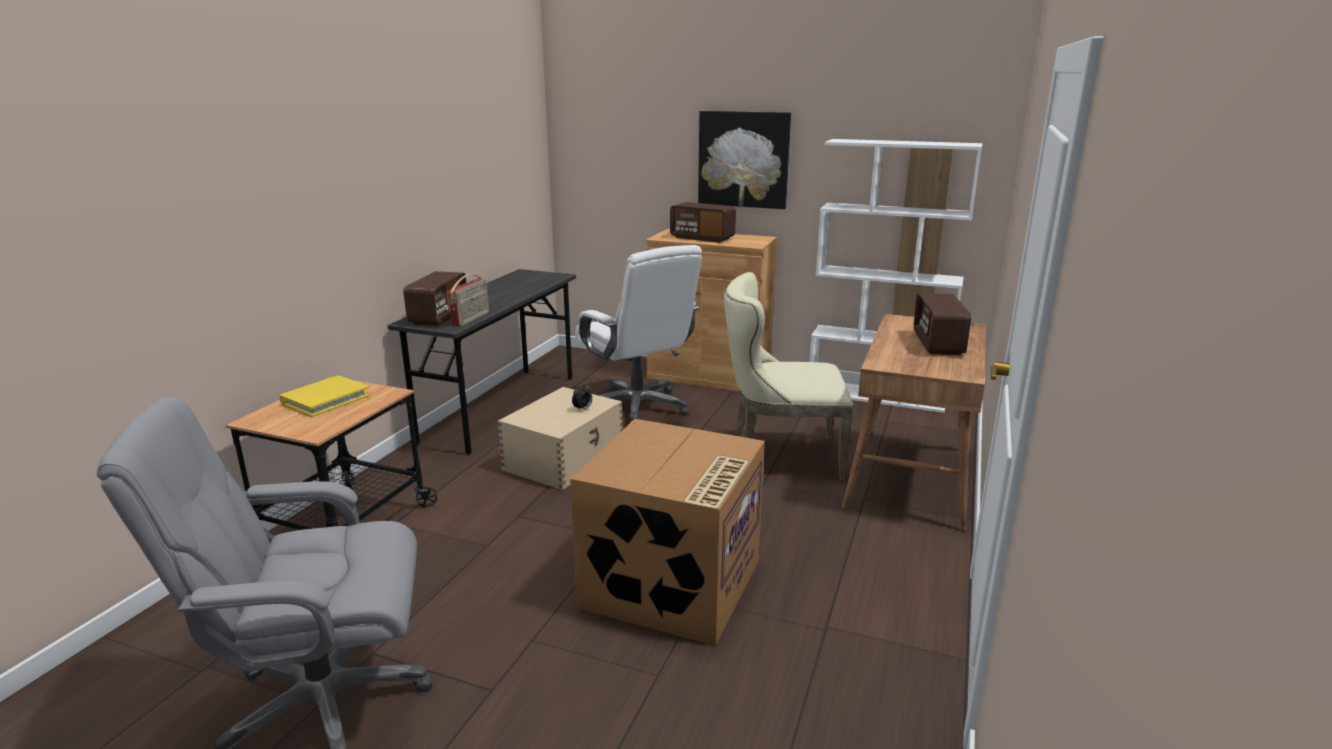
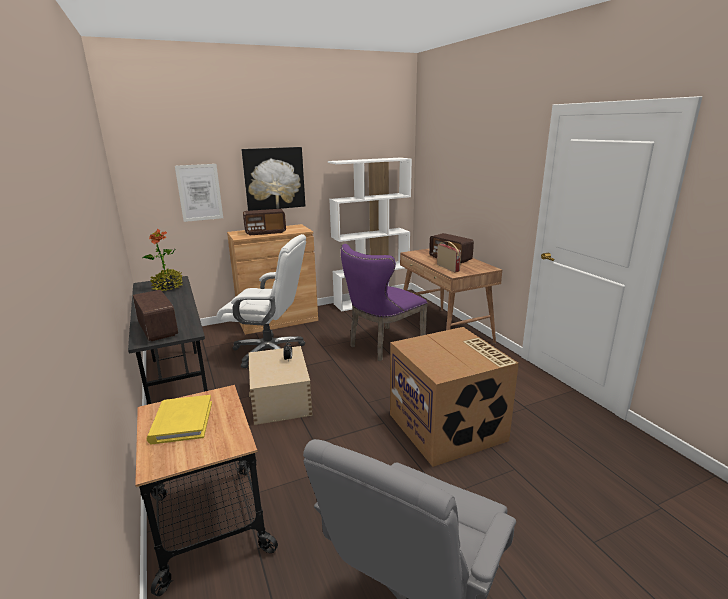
camera: 45 degrees left, 0 degrees up
(471, 319) = (189, 323): radio -> radio (448, 268)
(533, 281) = (168, 287): none -> potted plant
(640, 168) = (199, 192): none -> picture
(779, 456) = (382, 345): beige chair -> purple chair

